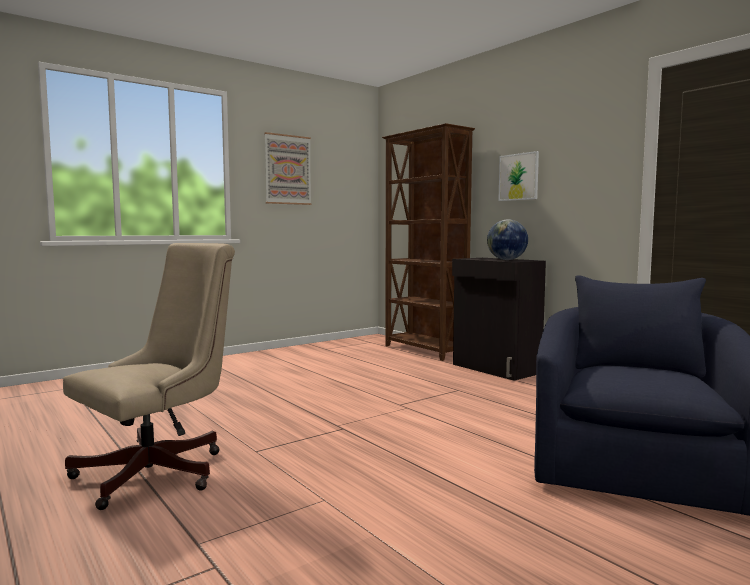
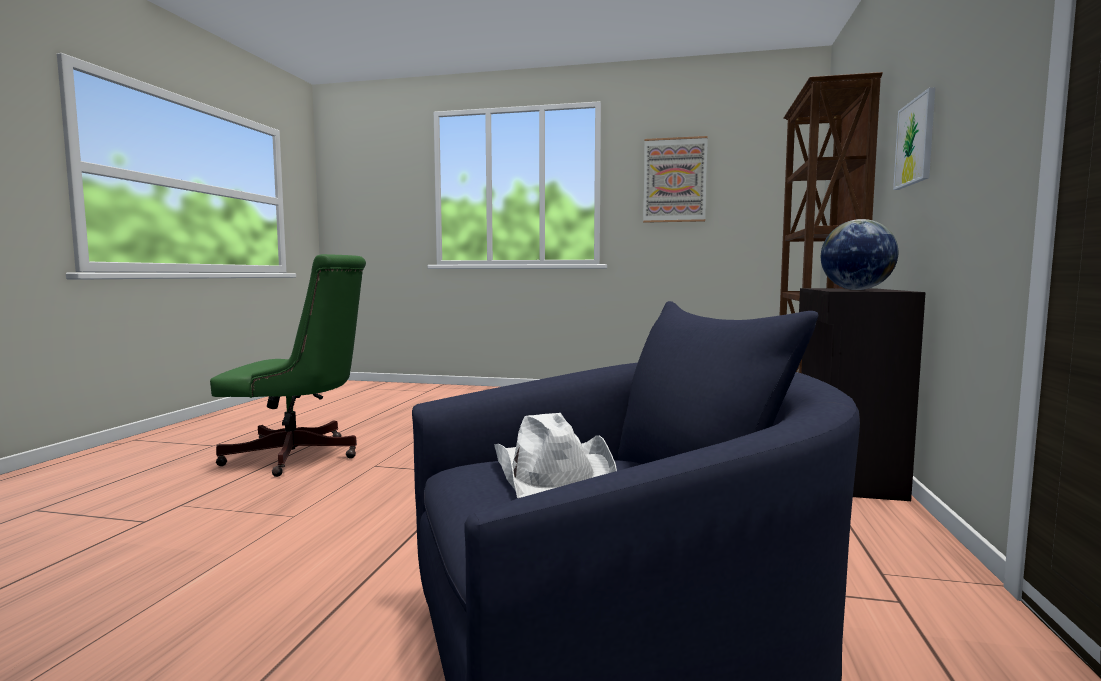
camera: 50 degrees right, 0 degrees up
(161, 471) = (300, 457): beige office chair -> green office chair
(635, 373) = (554, 474): none -> white hat

